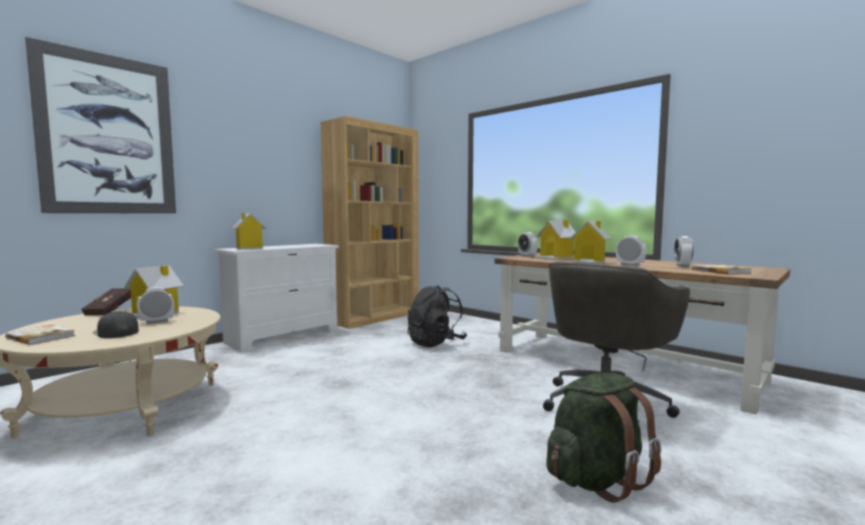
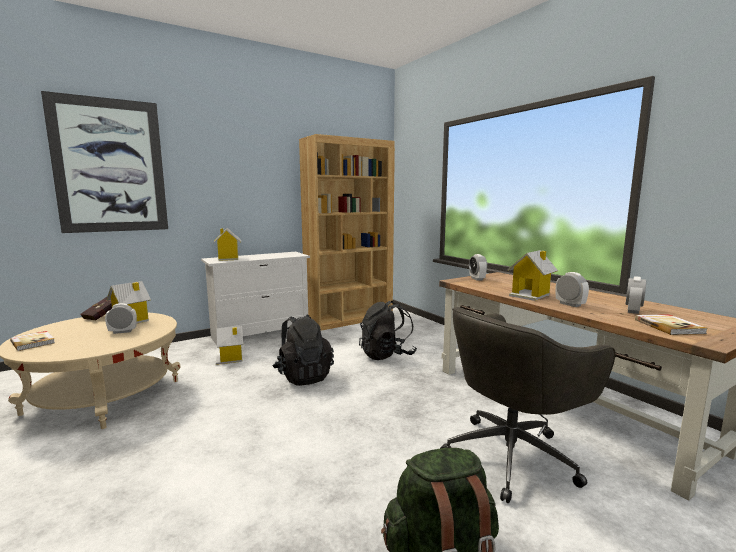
camera: 15 degrees right, 5 degrees up
(116, 332) = (84, 342): black cap -> none
(361, 367) = (303, 376): none -> black backpack
(556, 258) = (503, 285): toy house -> toy house (230, 359)

